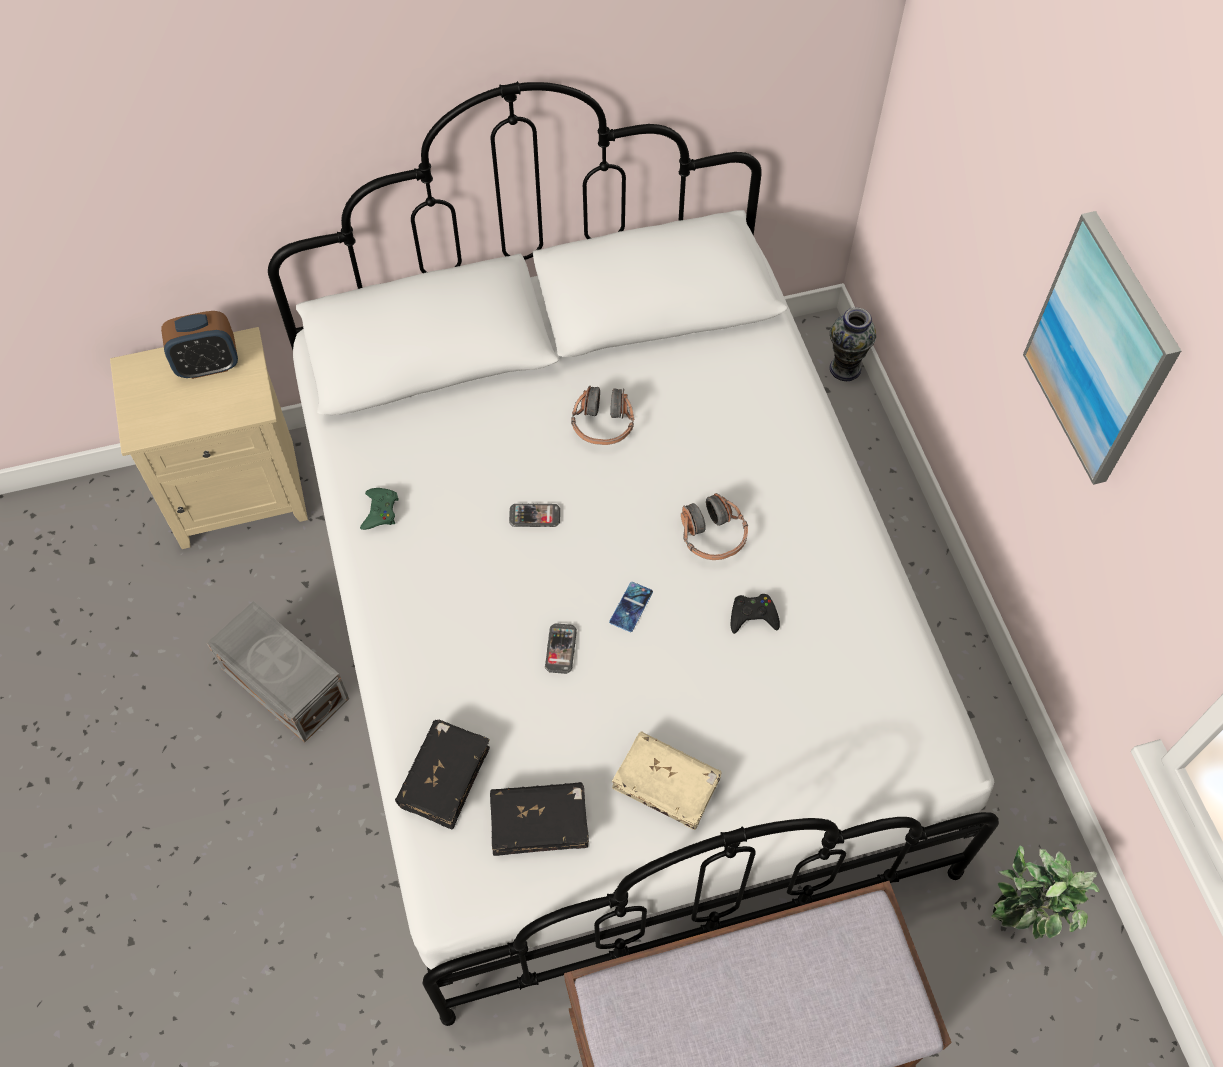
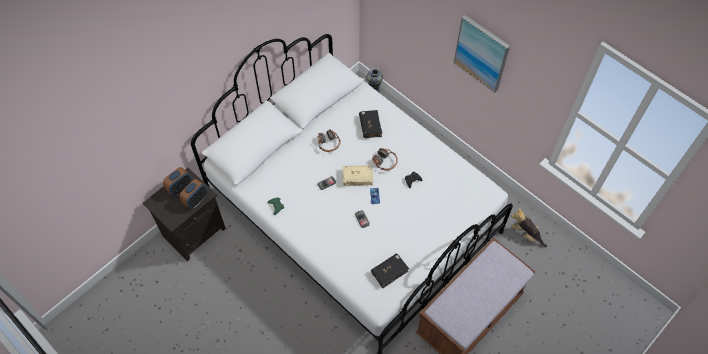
camera: 30 degrees left, 0 degrees up
(222, 409) = (196, 200): none -> alarm clock
(240, 491) = (194, 231): beige nightstand -> black nightstand
(285, 681) = (255, 285): grey storage box -> none
(444, 777) = (353, 274): black book -> black book (370, 126)
(666, 784) = (419, 241): beige book -> beige book (357, 177)
(1022, 916) = (526, 234): potted plant -> plush toy

